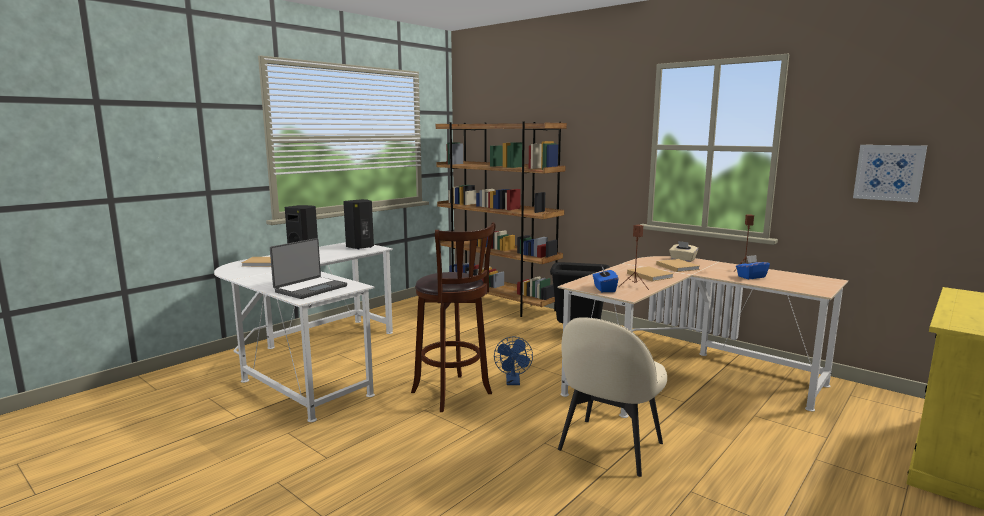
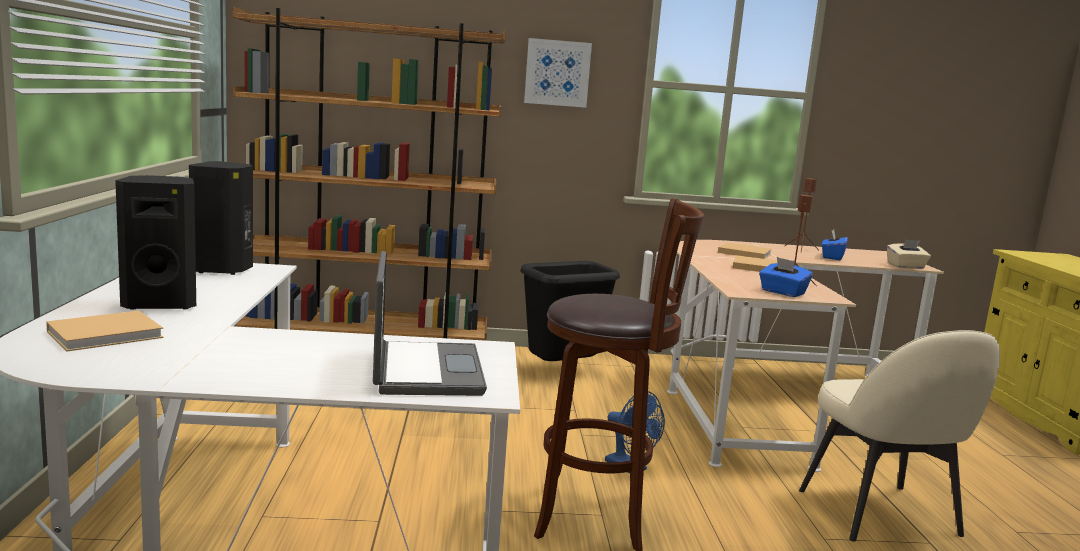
camera: 45 degrees left, 0 degrees up
(682, 260) = (719, 243): beige tissue box -> beige tissue box (906, 266)
(888, 172) = (921, 128): picture -> picture (557, 73)

